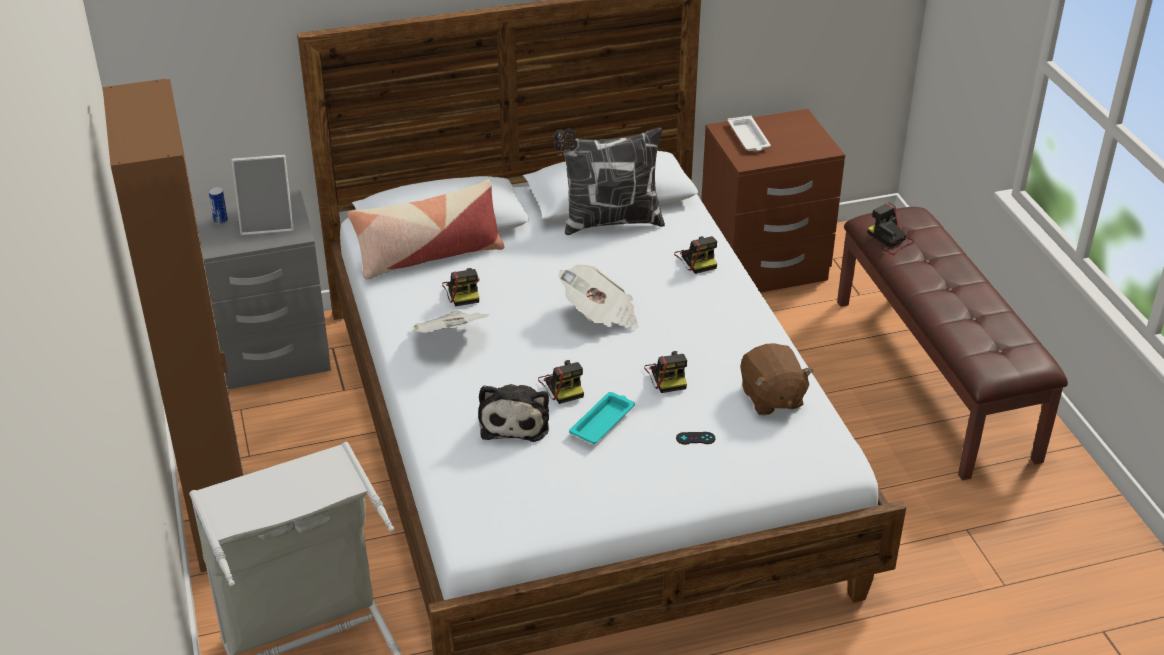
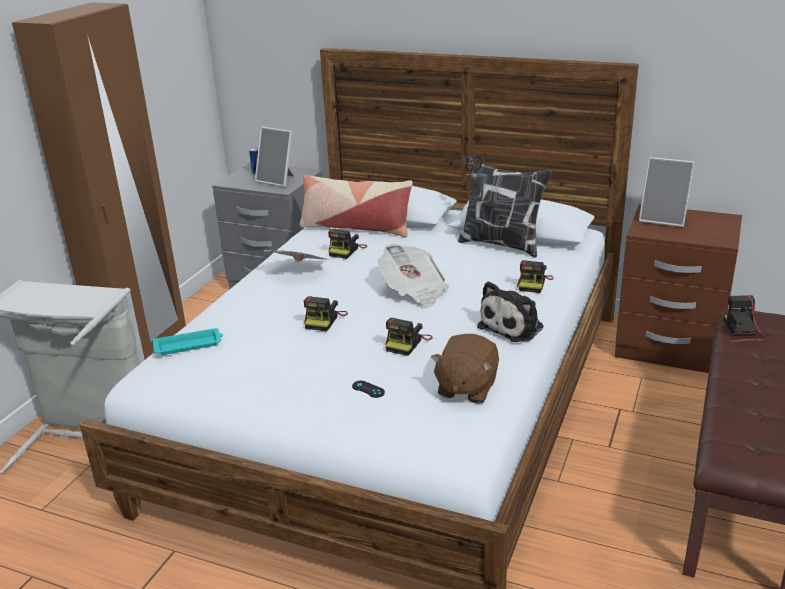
camera: 40 degrees right, 10 degrees down
(515, 420) = (265, 327): plush toy -> plush toy (513, 326)
(603, 421) = (319, 351): turquoise tray -> turquoise tray (189, 345)
(749, 138) = (663, 219): white tray -> picture frame

